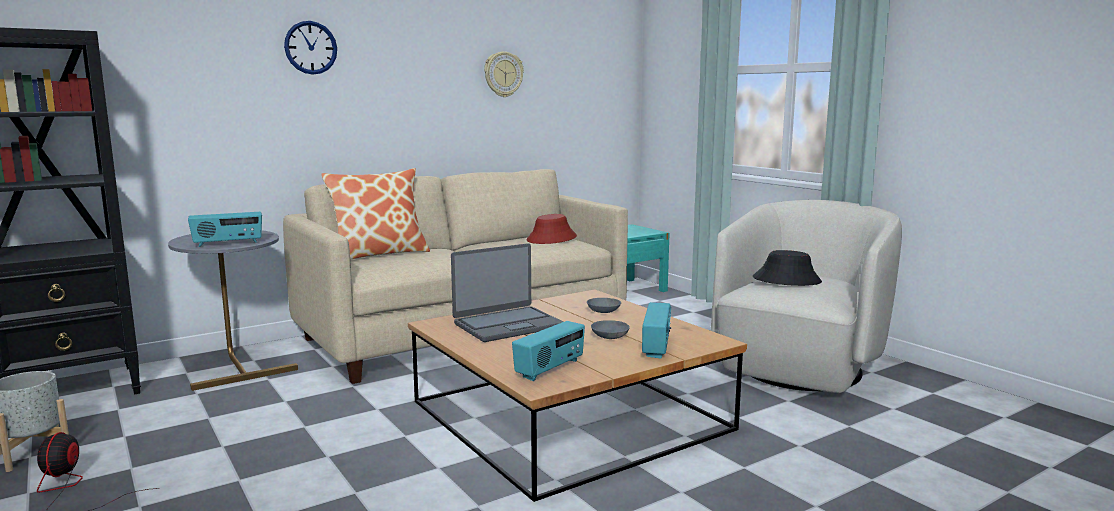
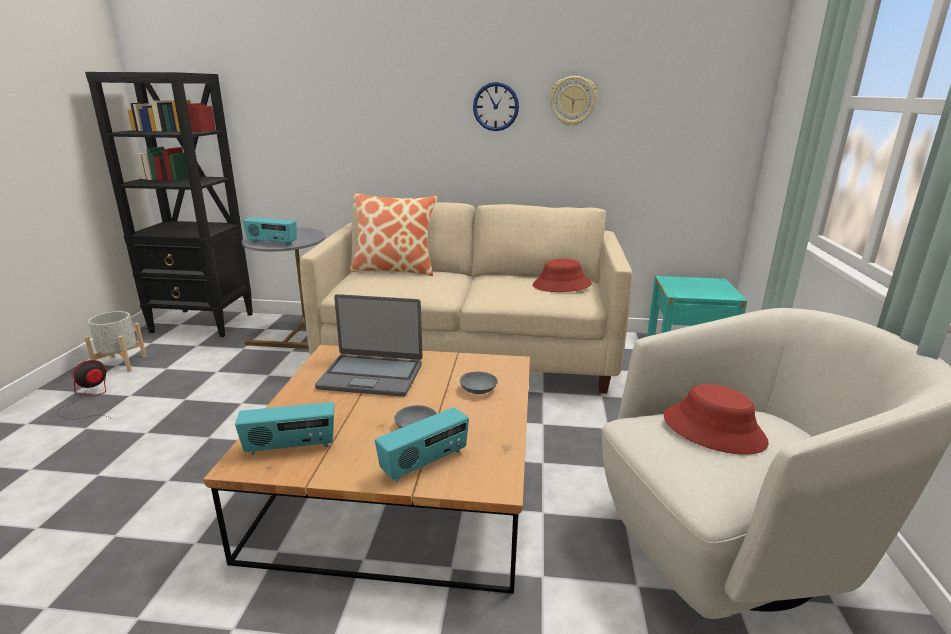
camera: 40 degrees right, 10 degrees up
(310, 47) = (376, 77): wall clock -> wall clock (496, 106)
(786, 280) = (713, 429): black hat -> red hat

